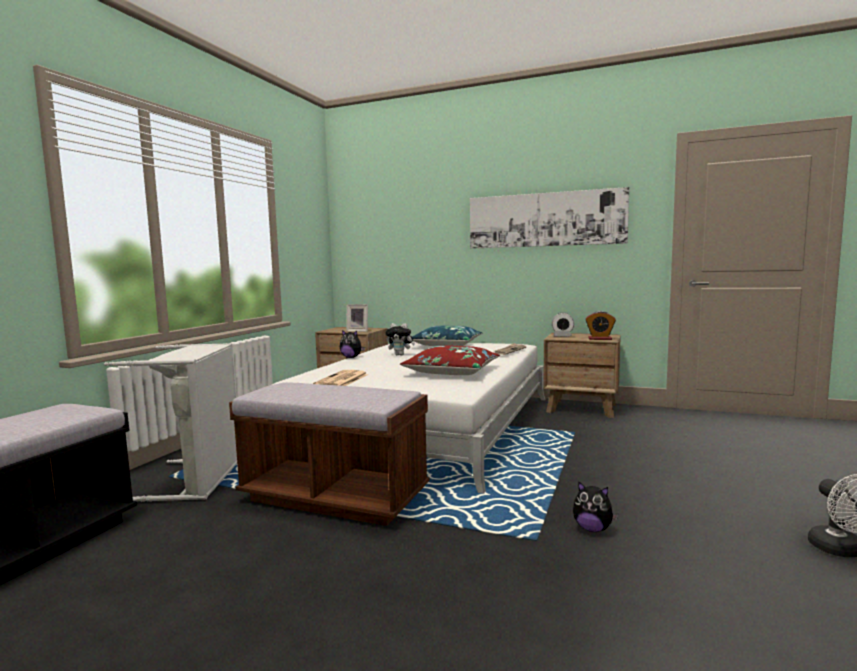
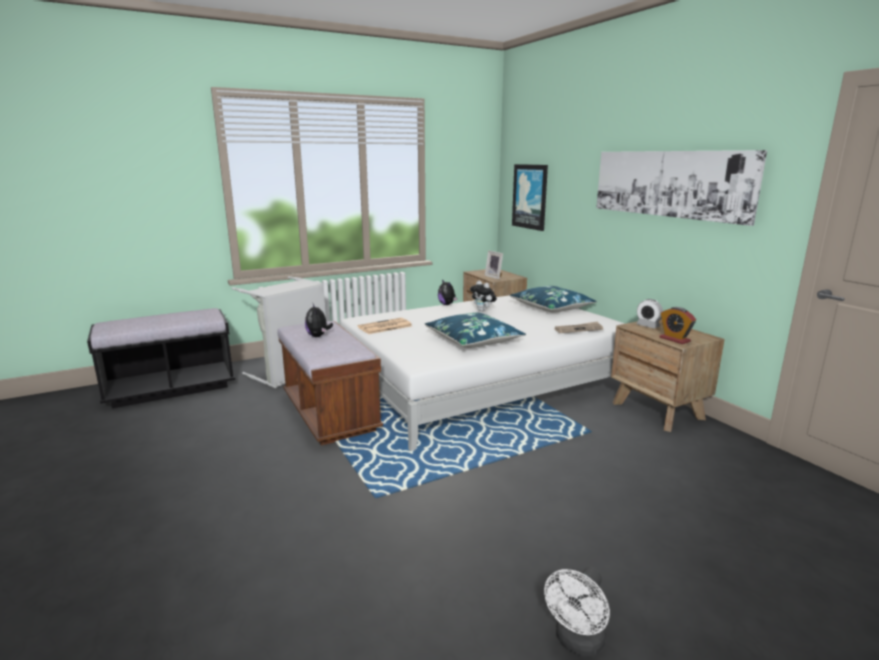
camera: 40 degrees right, 10 degrees up
(379, 247) = (530, 196): none -> picture
(452, 372) = (473, 340): red pillow -> blue pillow
(593, 529) = (425, 511): plush toy -> plush toy (318, 336)

